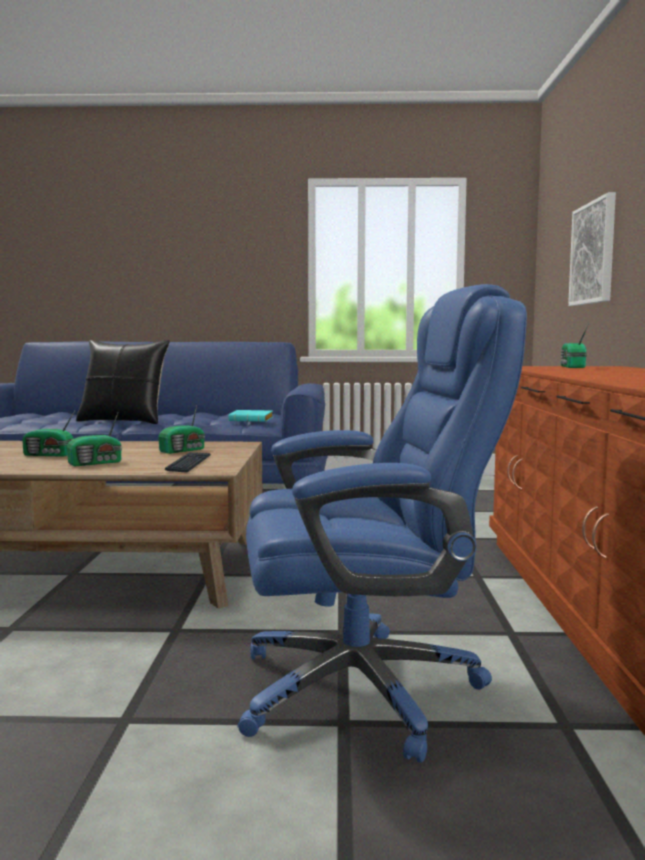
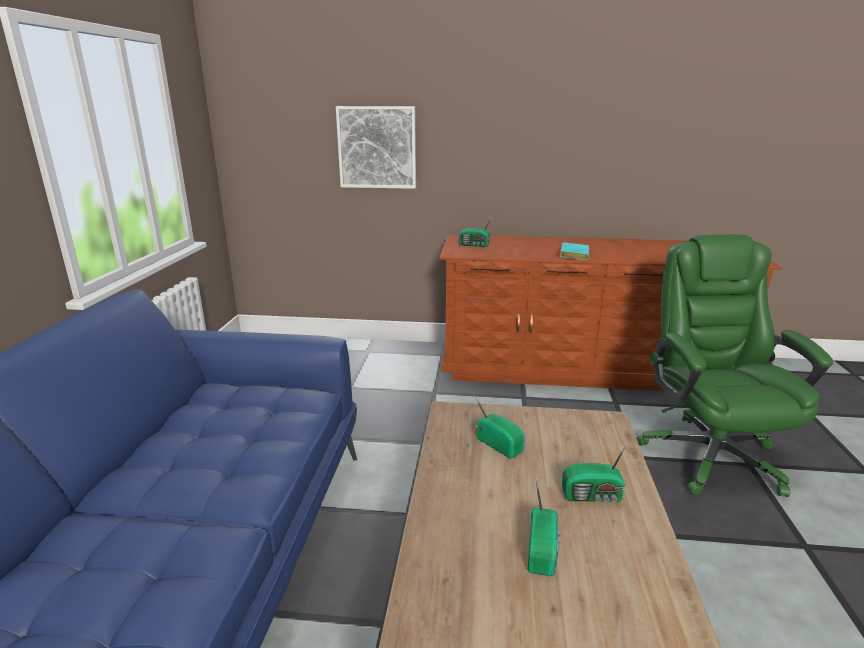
camera: 85 degrees left, 15 degrees up
(97, 463) = (593, 496): radio -> radio turned 120 degrees clockwise
(123, 421) = (185, 525): black pillow -> none
(189, 463) = (579, 436): keyboard -> none
(252, 420) = (286, 400): turquoise book -> turquoise book (573, 255)
(365, 689) = (710, 455): blue office chair -> green office chair

